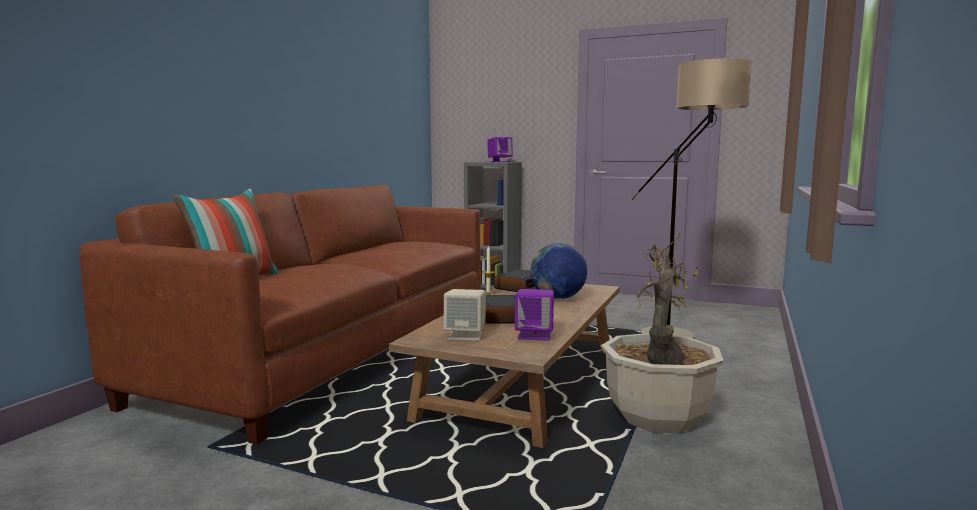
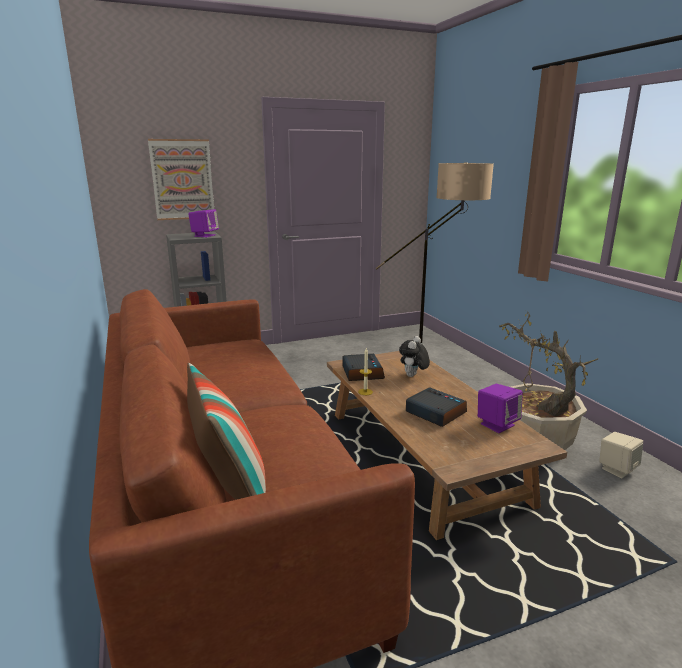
camera: 45 degrees left, 10 degrees up
(466, 335) = (466, 446): beige speaker -> beige speaker (617, 469)
(500, 113) = (182, 179): none -> picture
(558, 298) = (413, 376): globe -> plush toy

